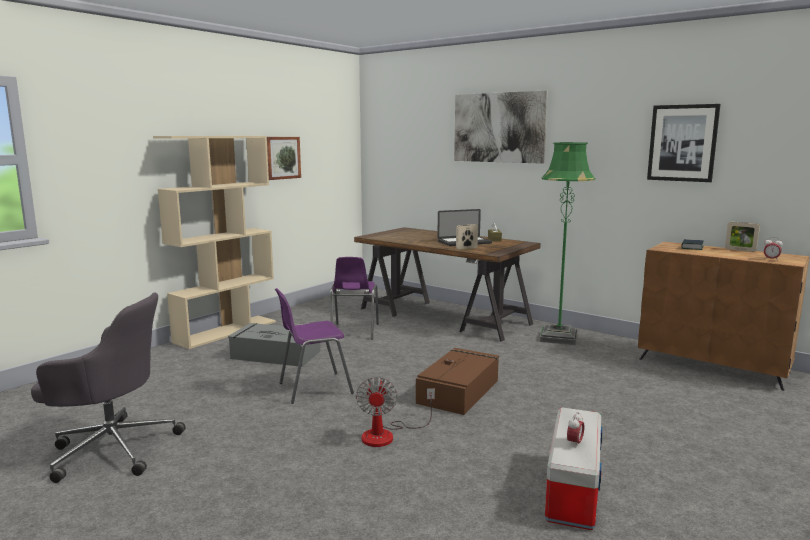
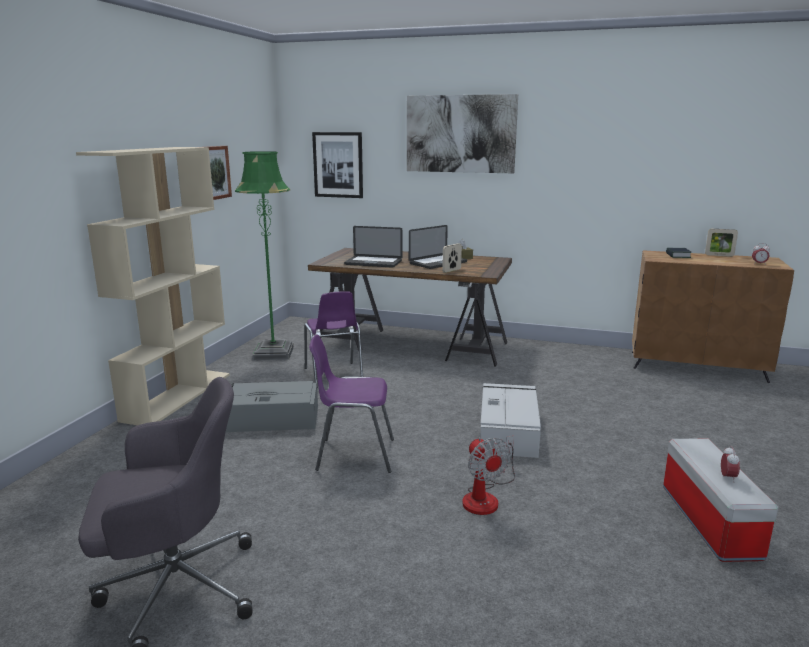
camera: 20 degrees left, 5 degrees up
(313, 388) = (353, 455): purple chair -> purple chair turned 45 degrees clockwise
(408, 239) = (373, 263): none -> laptop
(459, 391) = (508, 430): brown storage box -> grey storage box
(558, 338) = (544, 355): green floor lamp -> green floor lamp (274, 353)
(682, 143) = (662, 152): picture -> picture (338, 165)

